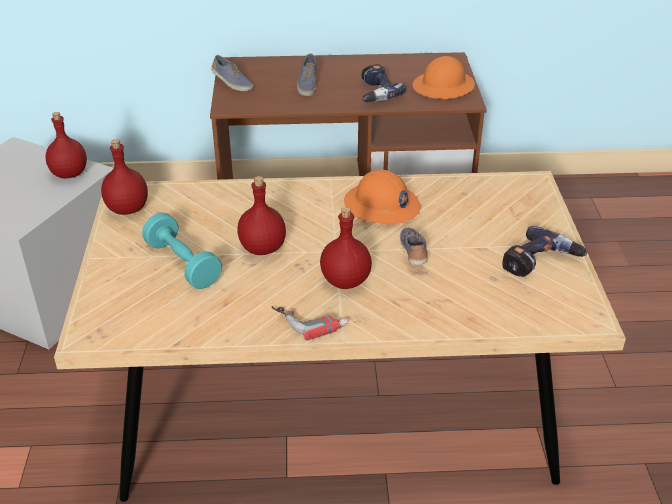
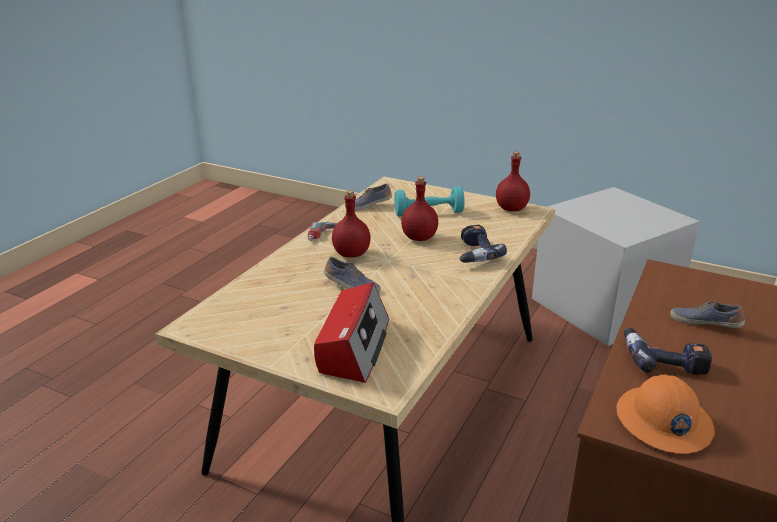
camera: 120 degrees right, 10 degrees down
(69, 173) = (624, 231): red bottle -> none
(232, 83) = (721, 283): shoe -> shoe (368, 205)
(381, 206) = (427, 294): orange hard hat -> none
(503, 214) = (353, 346): none -> radio
(540, 263) = (271, 335): power drill -> power drill (473, 254)

